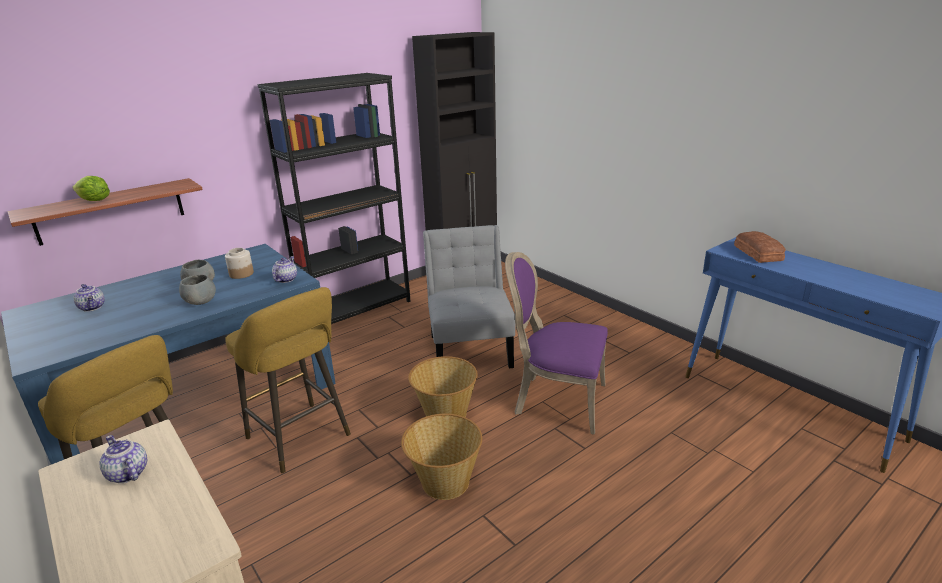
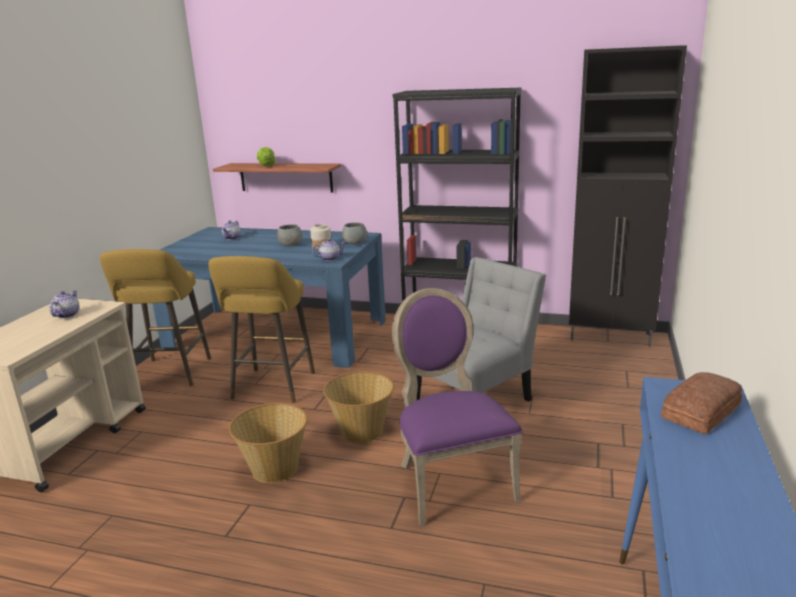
camera: 55 degrees right, 5 degrees down
(201, 302) = (268, 254): grey bowl -> grey bowl (355, 243)

